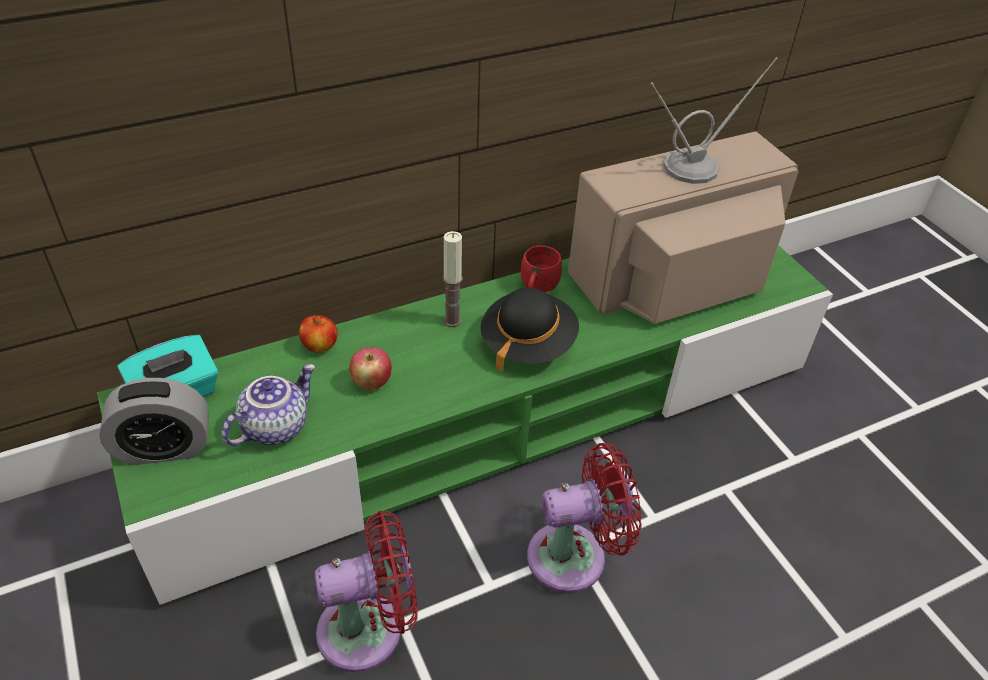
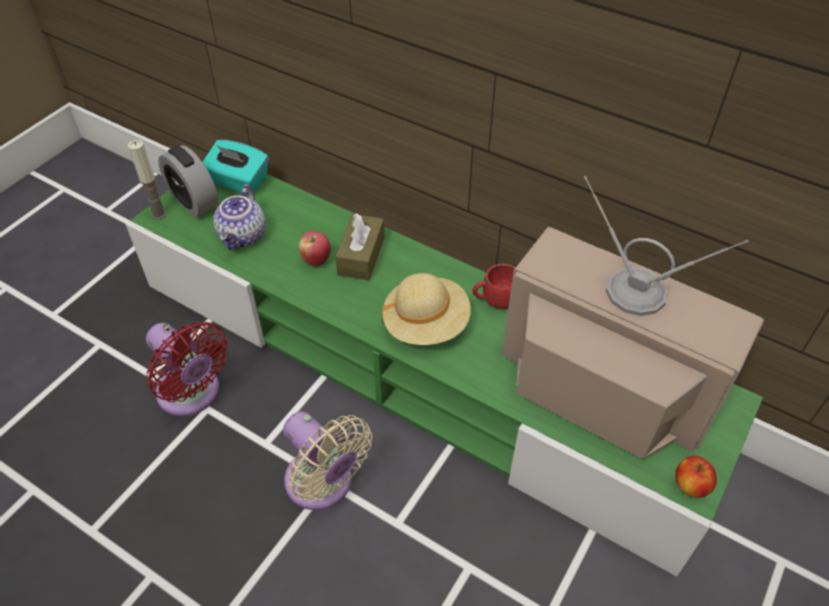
camera: 60 degrees right, 5 degrees up
(275, 426) = (244, 237): teapot -> teapot turned 90 degrees clockwise
(320, 346) = (329, 218): apple -> apple (690, 486)
(399, 347) = (361, 256): none -> brown tissue box
(452, 320) = (413, 269): candle -> candle (159, 214)
(527, 343) = (426, 324): black hat -> beige hat
(575, 556) = (323, 484): red fan -> beige fan

